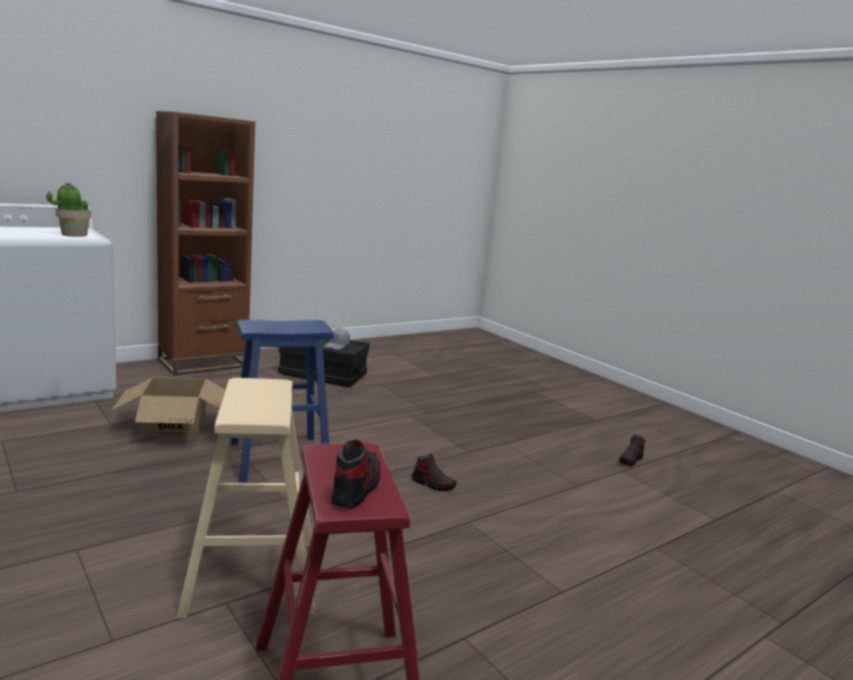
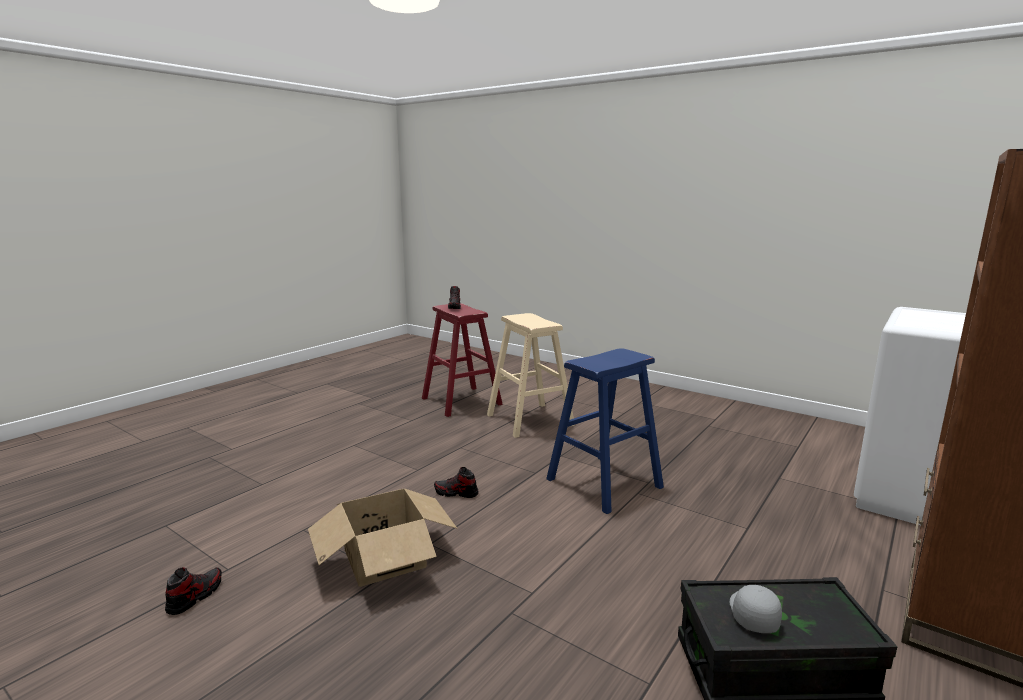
camera: 165 degrees right, 0 degrees up
(73, 235) = (929, 324): potted plant -> none
(175, 426) = (733, 490): cardboard box -> cardboard box (384, 558)

